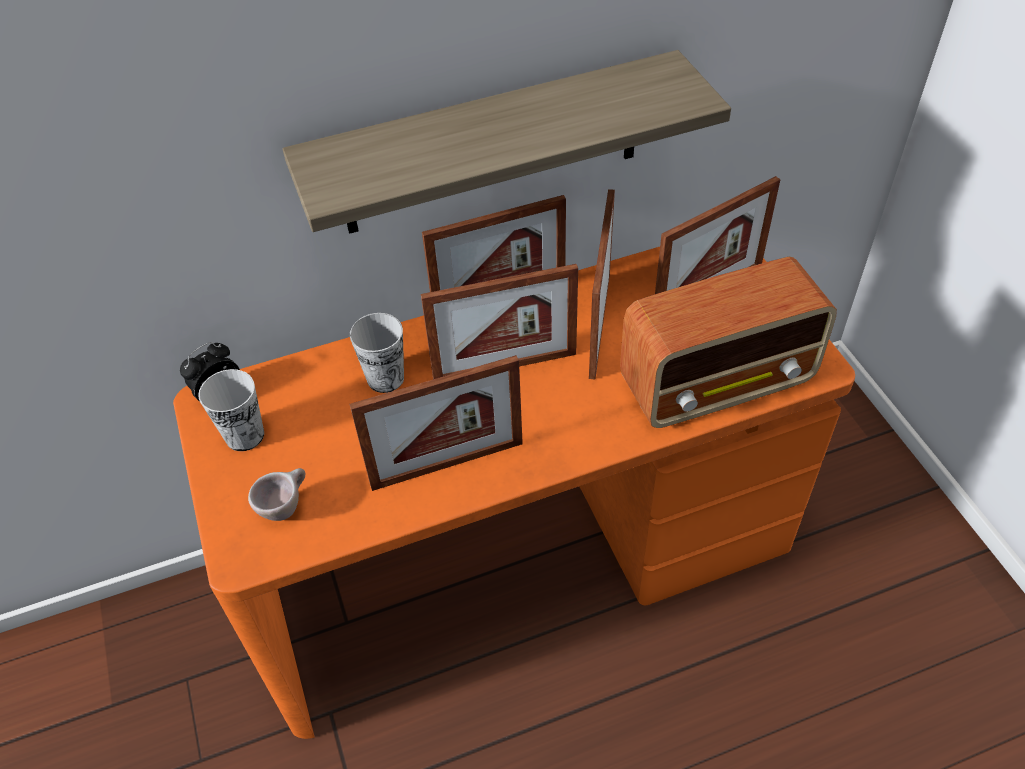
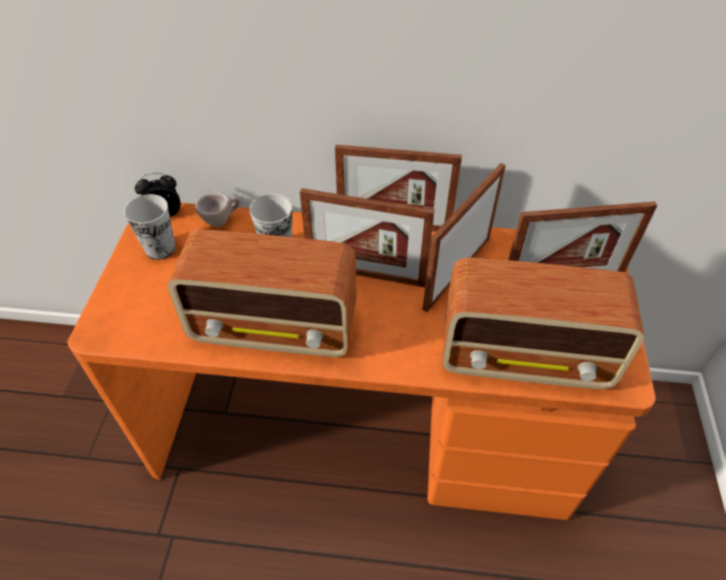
camera: 25 degrees right, 0 degrees up
(285, 506) = (150, 309): beige cup -> beige cup (221, 220)
(447, 464) = (276, 328): picture frame -> radio
(491, 146) = (412, 93): shelf -> none

